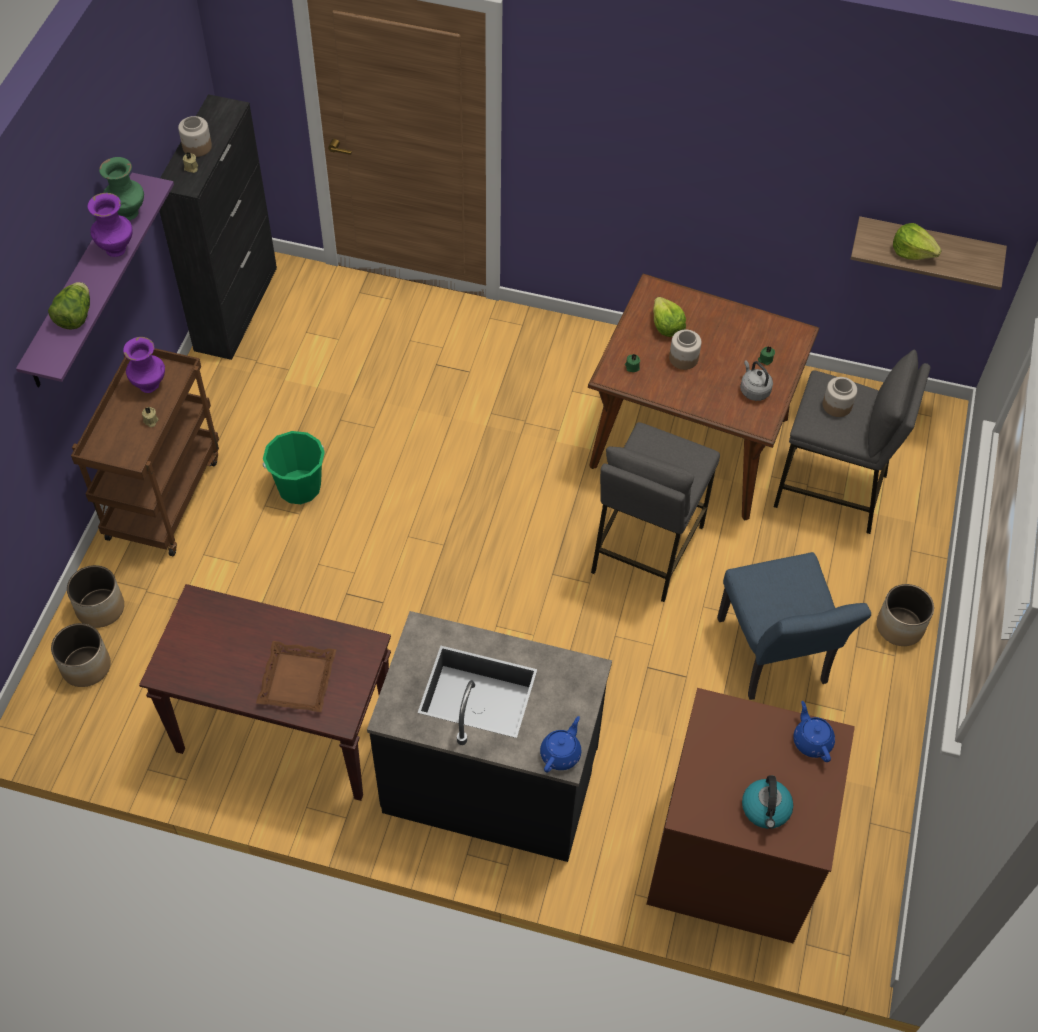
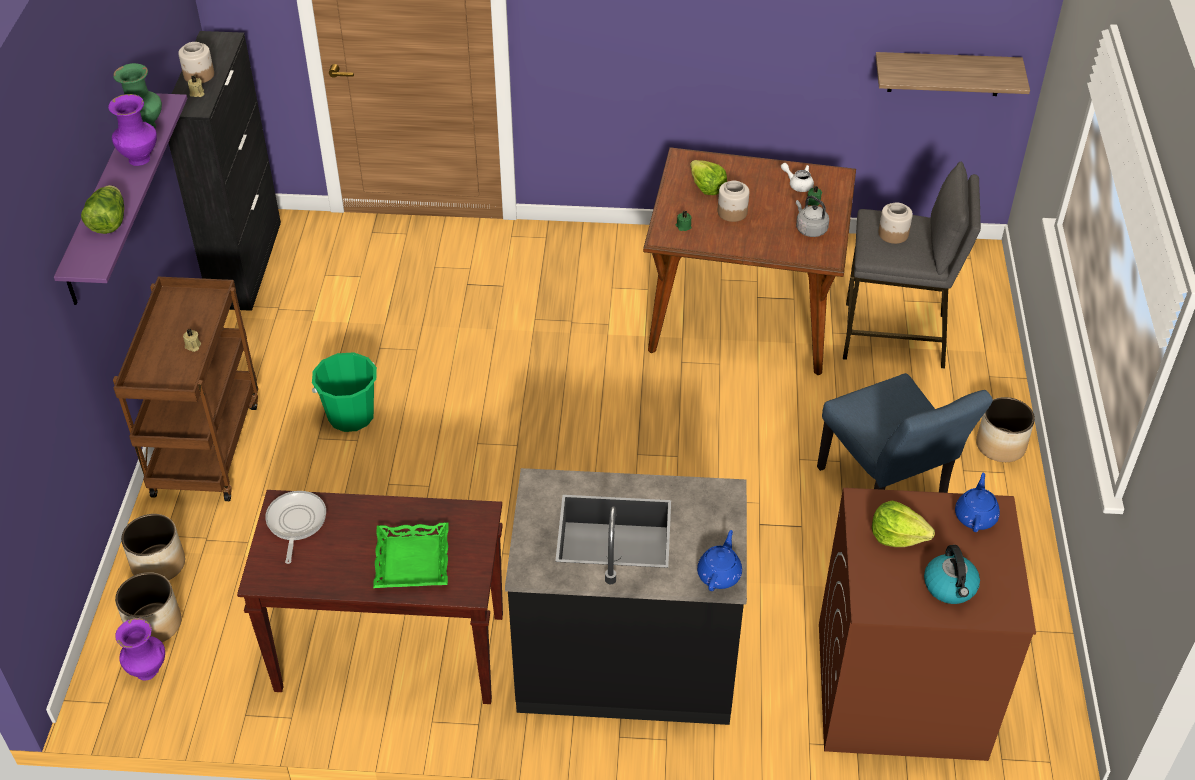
camera: 10 degrees left, 10 degrees down
(150, 385) = (185, 314): purple vase -> purple vase (149, 670)
(204, 622) = (296, 523): none -> frying pan
(297, 680) = (411, 561): brown tray -> green tray
(645, 549) = (726, 416): grey stool -> none
(756, 336) = (798, 184): none -> white teapot
(811, 740) = (975, 516): blue teapot -> blue teapot turned 45 degrees clockwise
(912, 252) = (936, 73): lettuce -> lettuce (897, 535)

